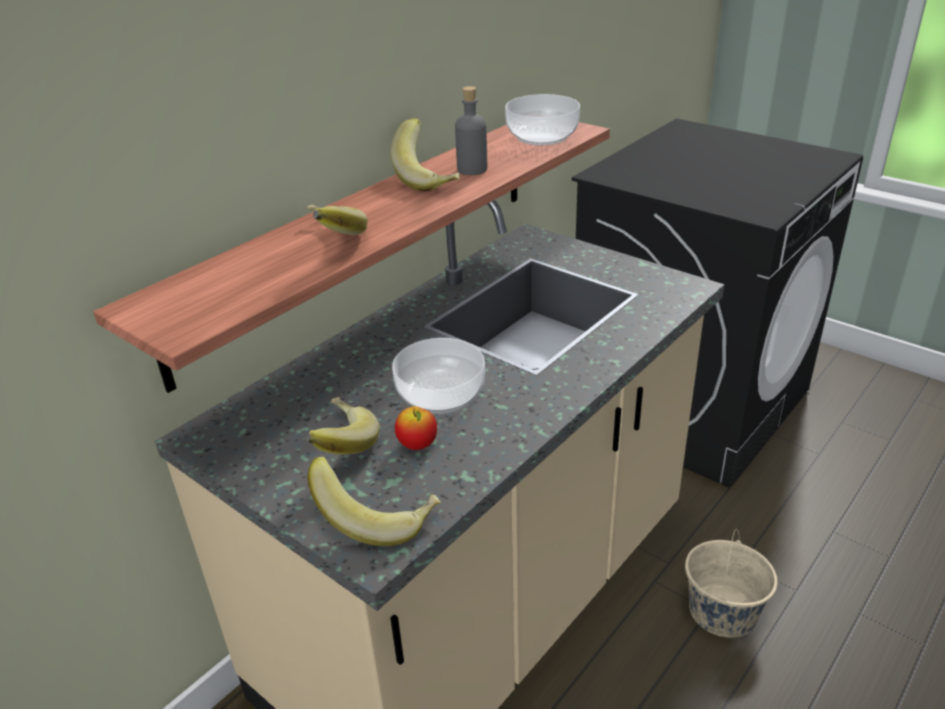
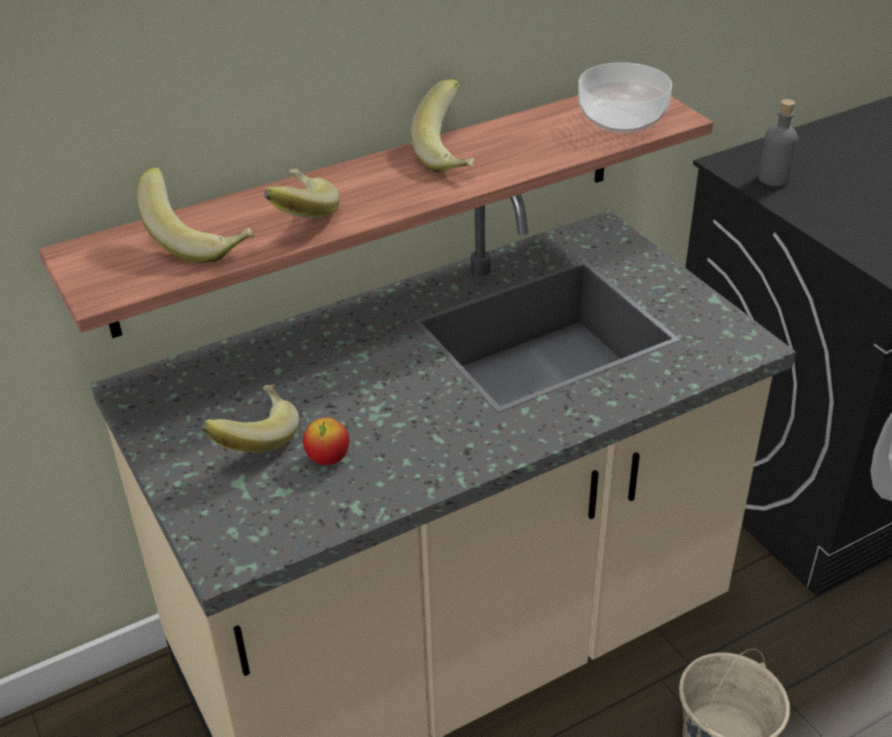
camera: 20 degrees right, 5 degrees up
(378, 518) = (247, 525): banana -> banana (199, 241)
(441, 394) = (385, 407): bowl -> none
(472, 169) = (507, 151): grey bottle -> grey bottle (773, 178)

